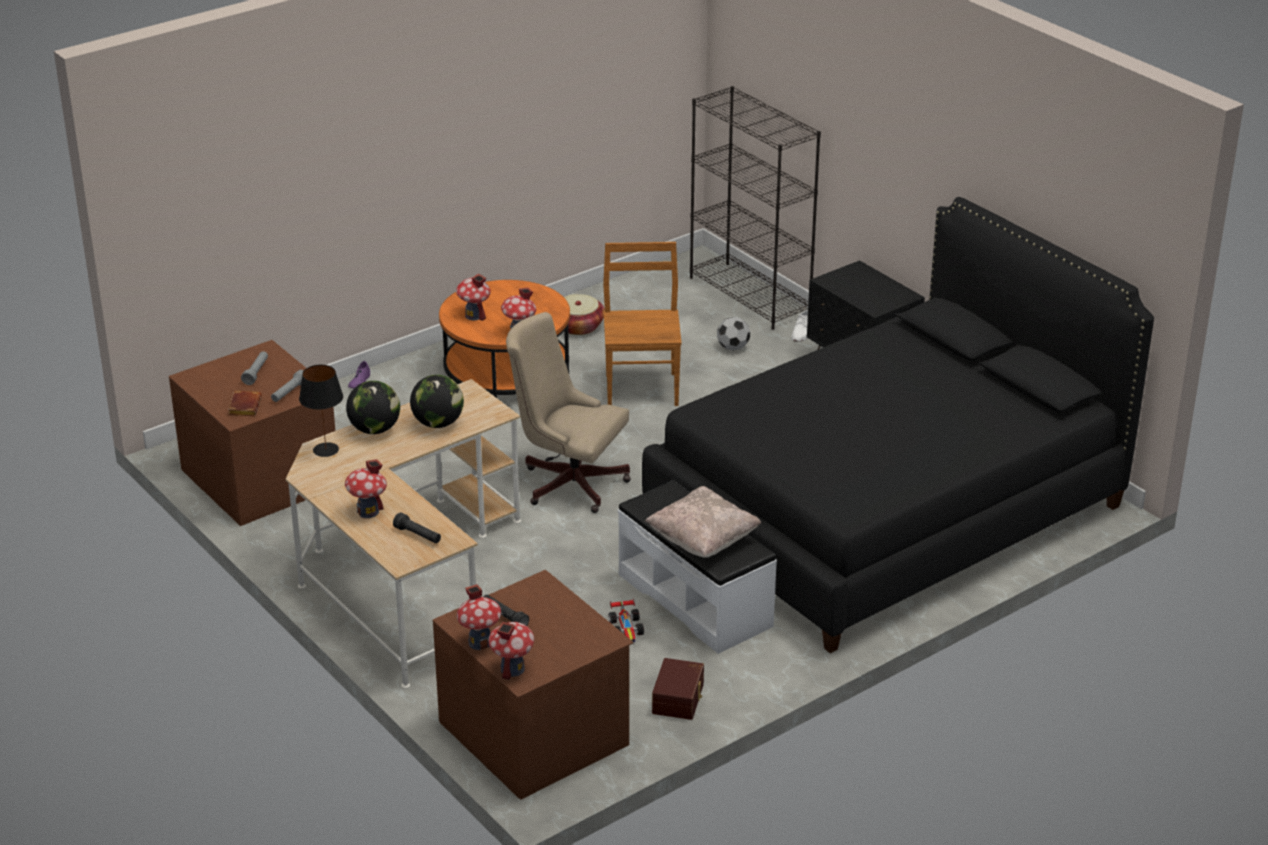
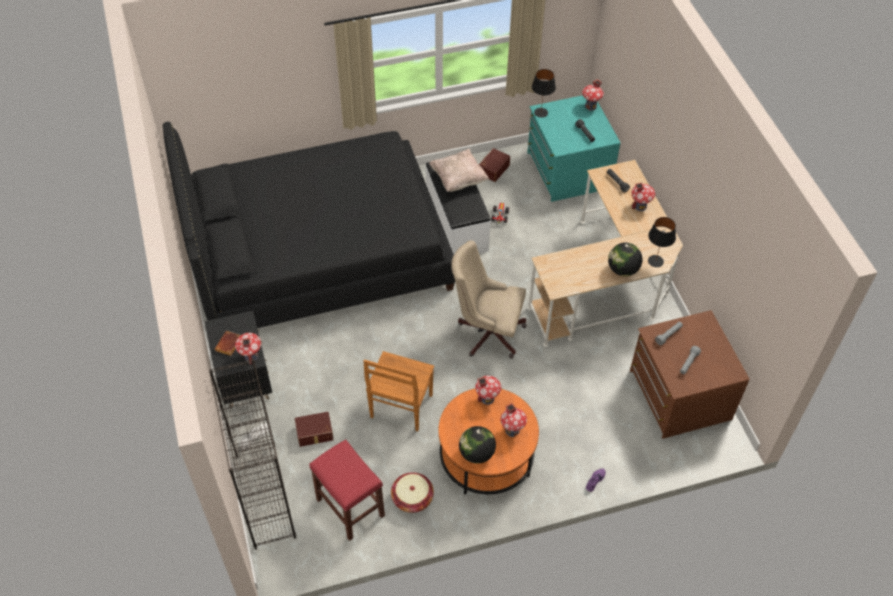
camera: 160 degrees left, 20 degrees up
(244, 406) = (700, 330): brown book -> brown book (229, 345)
(438, 423) = (583, 264): globe -> globe (476, 453)
(480, 642) = (601, 123): toy house -> toy house (251, 356)
(536, 732) = (567, 170): brown dresser -> turquoise dresser
(568, 481) = (487, 332): beige office chair -> beige office chair turned 150 degrees clockwise
(604, 634) = (541, 113): none -> black table lamp
(647, 307) = (349, 507): none -> red stool
(733, 347) = (315, 433): football -> brown storage box

